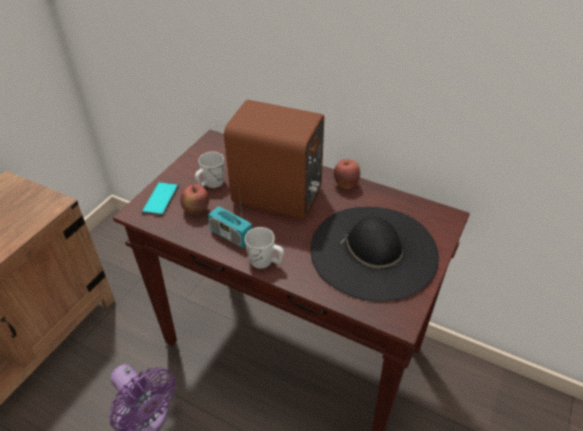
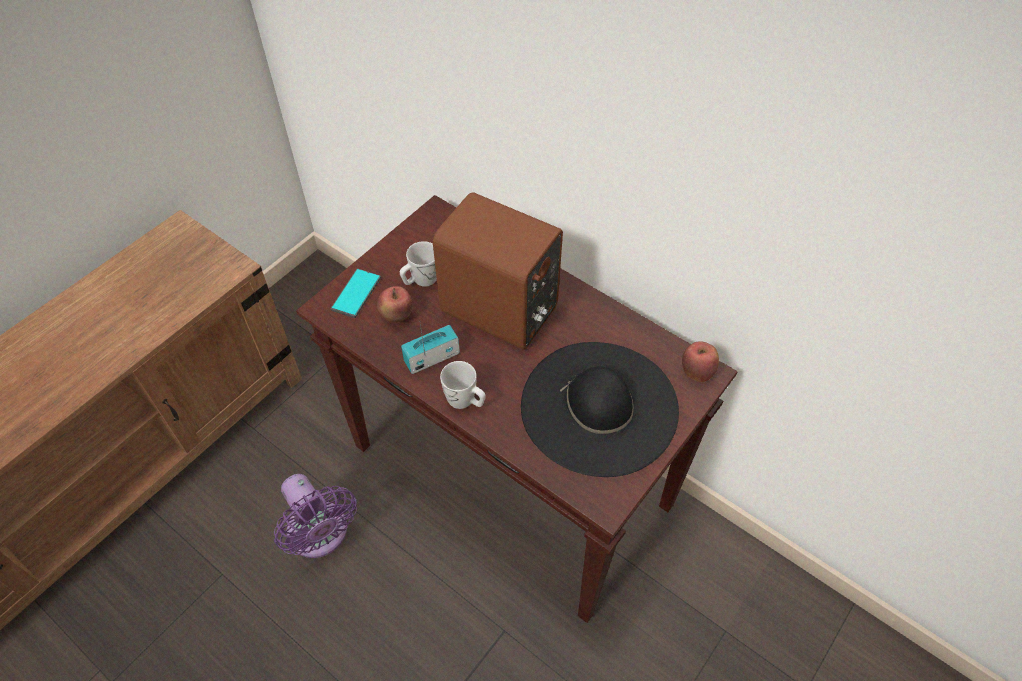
camera: 10 degrees right, 10 degrees up
(231, 235) = (431, 357): radio -> radio turned 105 degrees clockwise
(346, 184) = (590, 305): apple -> apple (696, 372)

